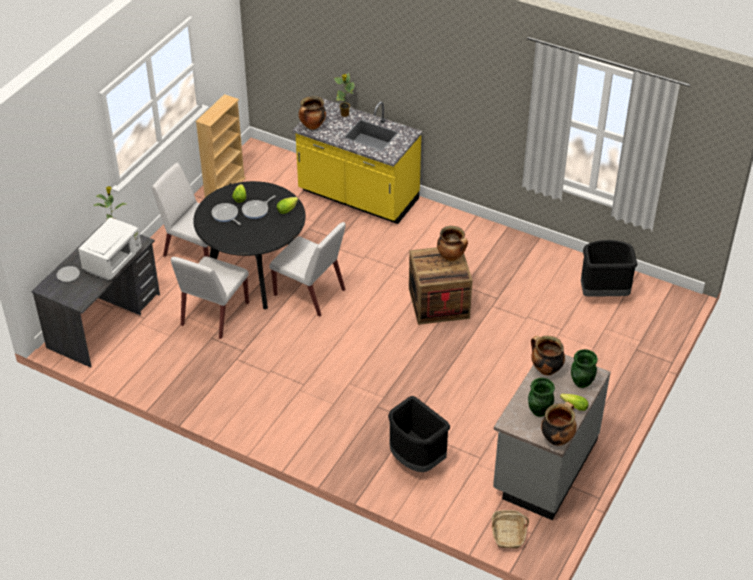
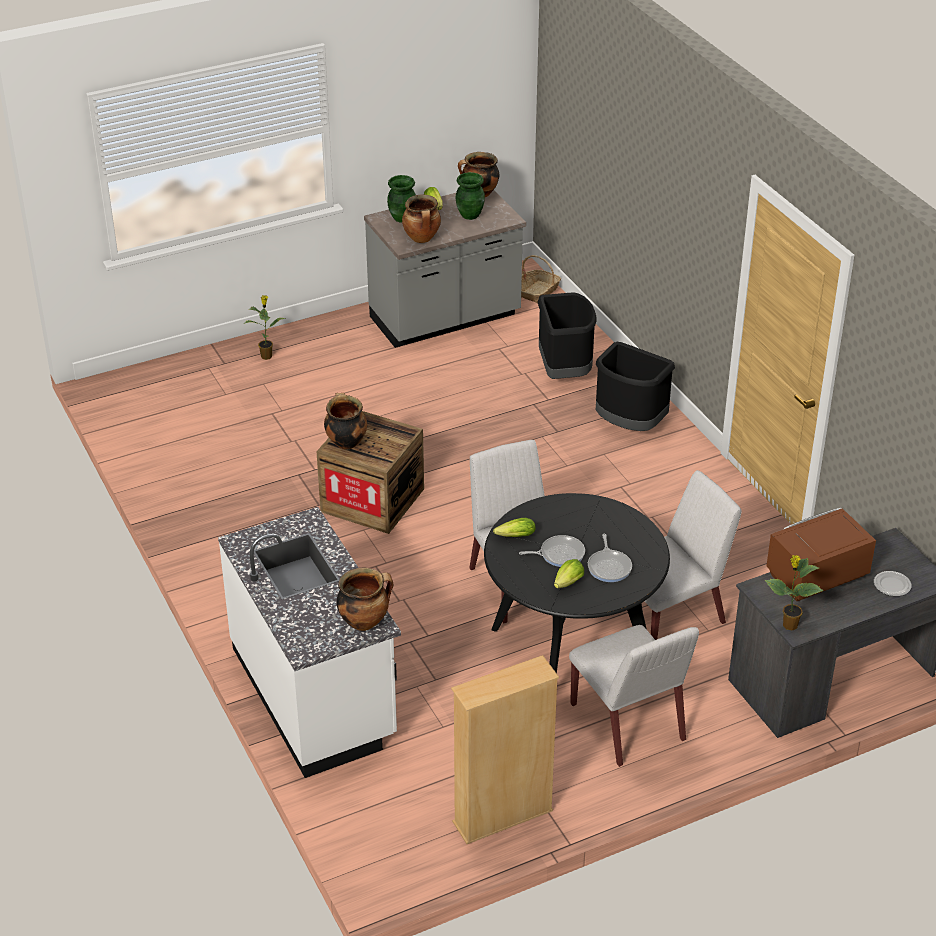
camera: 145 degrees left, 5 degrees down
(113, 262) = (815, 576): white microwave -> brown microwave
(345, 114) = (294, 618): potted plant -> potted plant (267, 356)
(358, 197) = (315, 694): yellow counter -> white counter
(603, 293) = (177, 425): black trash can -> black trash can (629, 425)

